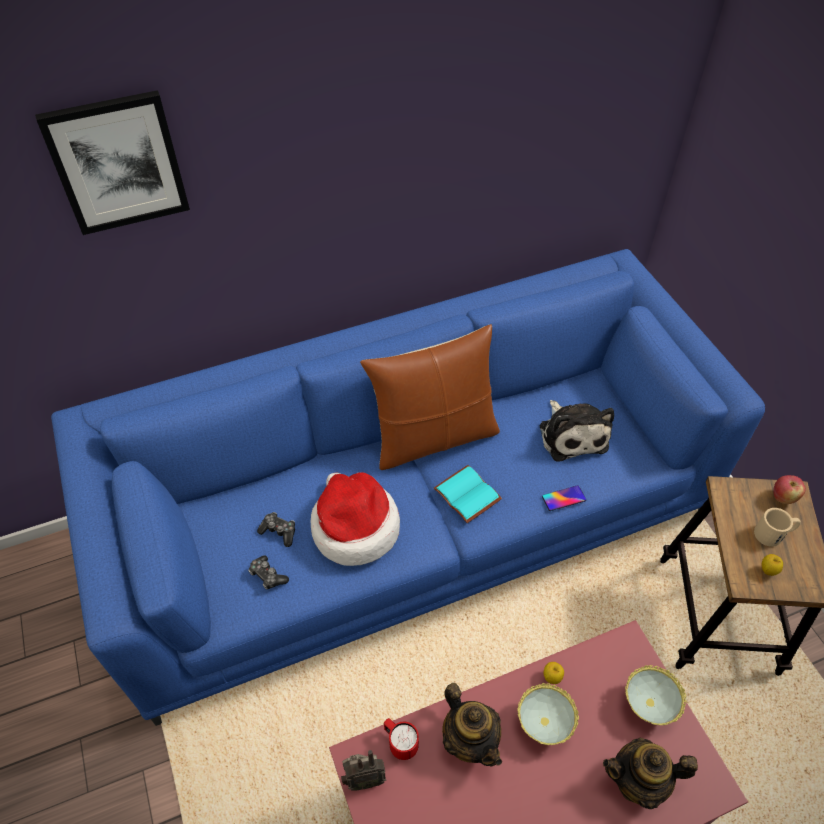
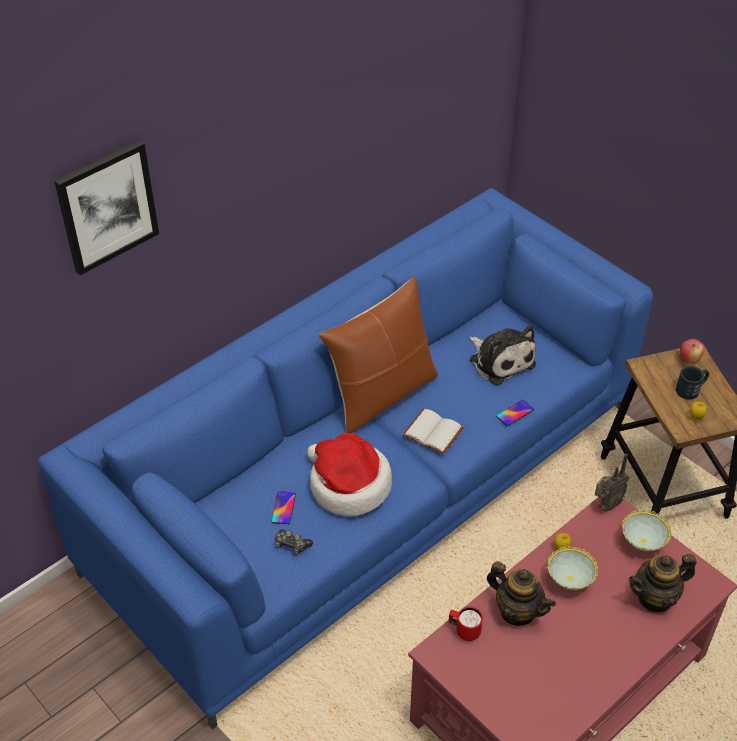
camera: 20 degrees left, 5 degrees down
(279, 531) = (283, 508): game controller -> phone
(364, 779) = (447, 665): radio -> radio (606, 505)
(469, 494) = (434, 432): turquoise book -> white book
(774, 534) = (691, 389): beige mug -> black mug

